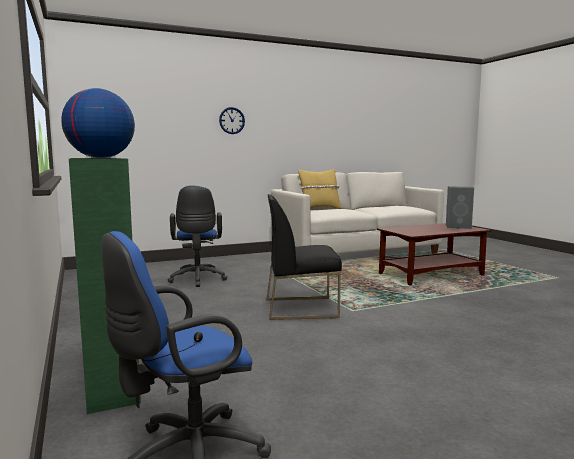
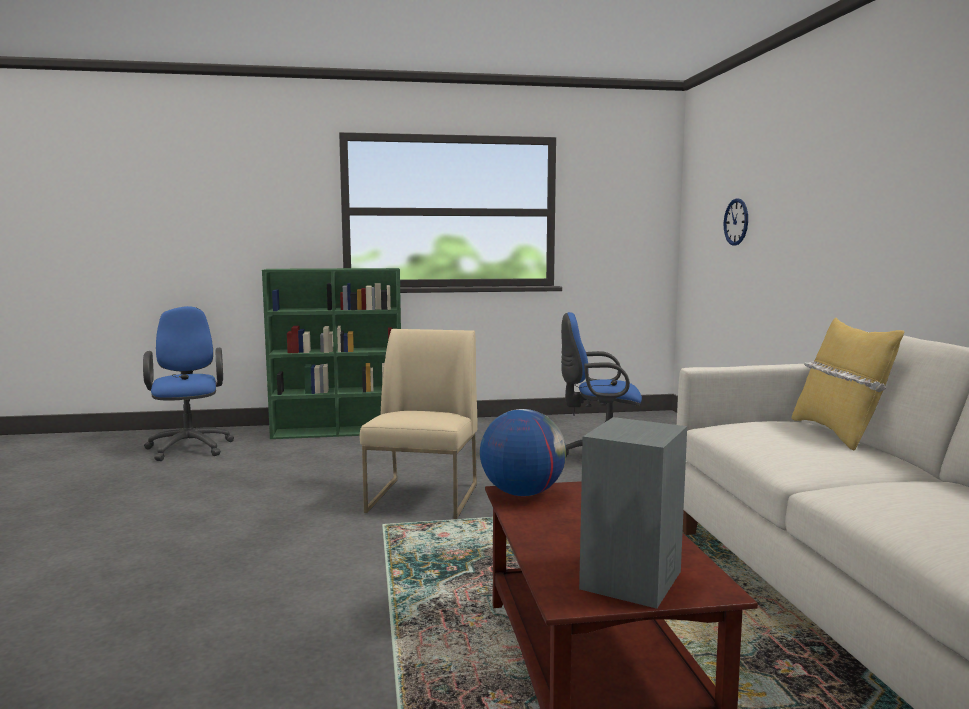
camera: 105 degrees right, 0 degrees up
(100, 158) = (279, 269): globe -> globe (522, 493)
(232, 120) = (826, 198): wall clock -> wall clock (736, 222)
(301, 308) = (424, 498): black chair -> beige chair

